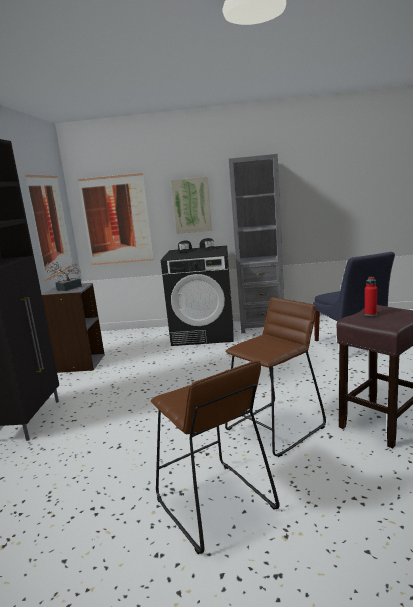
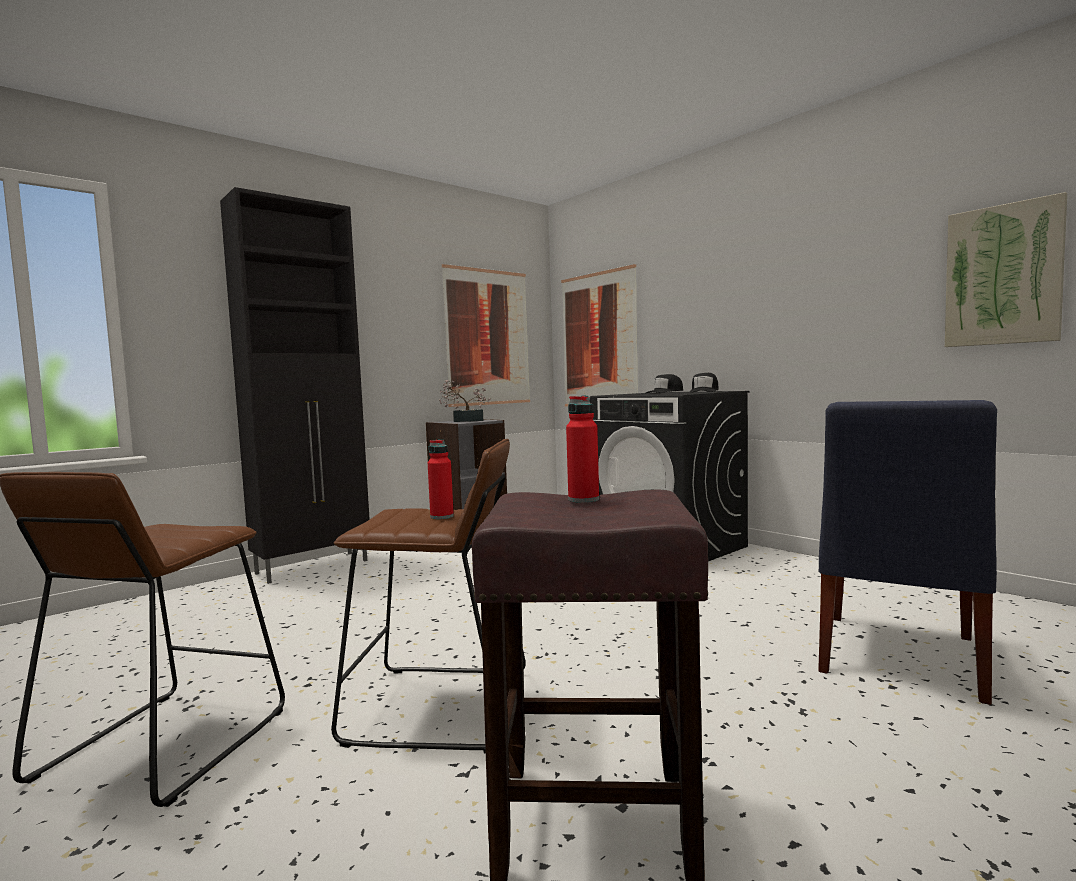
camera: 45 degrees right, 10 degrees down
(191, 205) = (700, 315): picture -> picture (1003, 275)
(262, 325) = (786, 564): grey bookcase -> none
(272, 341) = (442, 516): none -> red bottle

